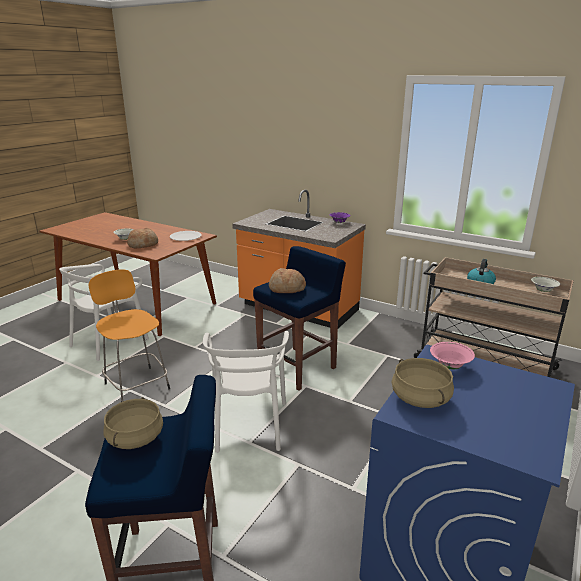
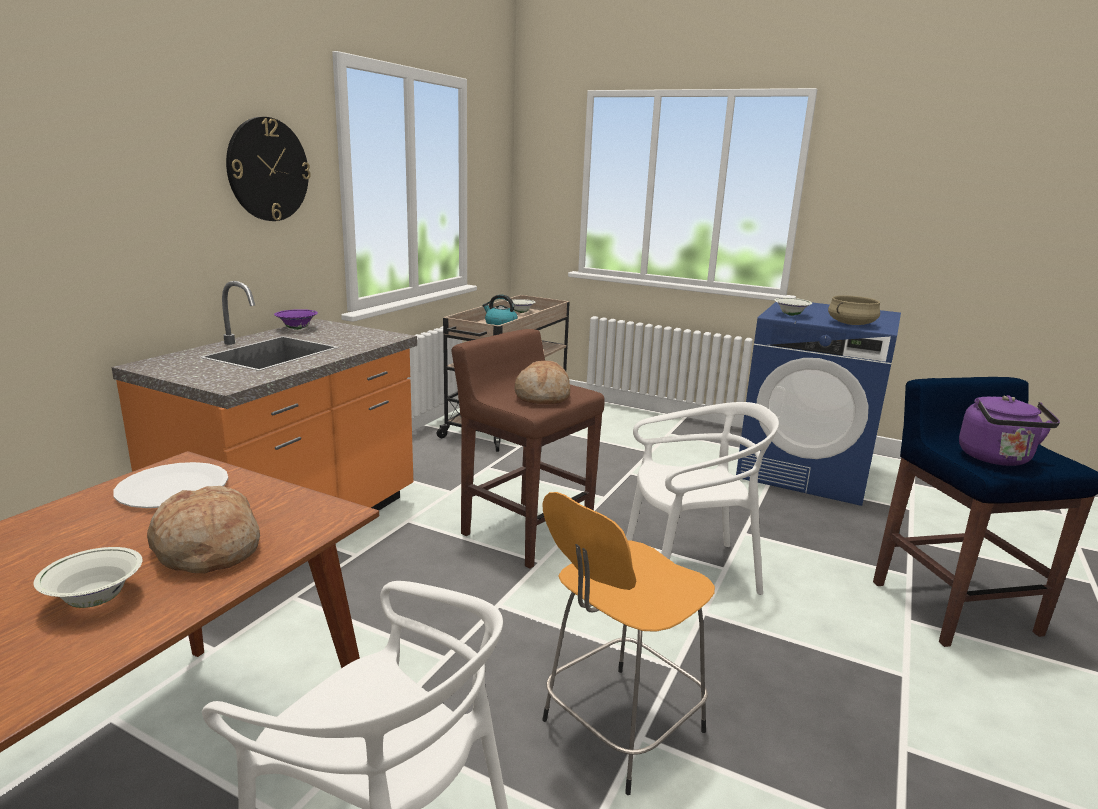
camera: 95 degrees left, 5 degrees down
(135, 437) = (996, 459): beige cooking pot -> purple kettle
(298, 367) = (525, 532): blue stool -> brown stool
(349, 142) = (268, 170): none -> wall clock
(450, 366) = (791, 315): pink bowl -> white bowl

